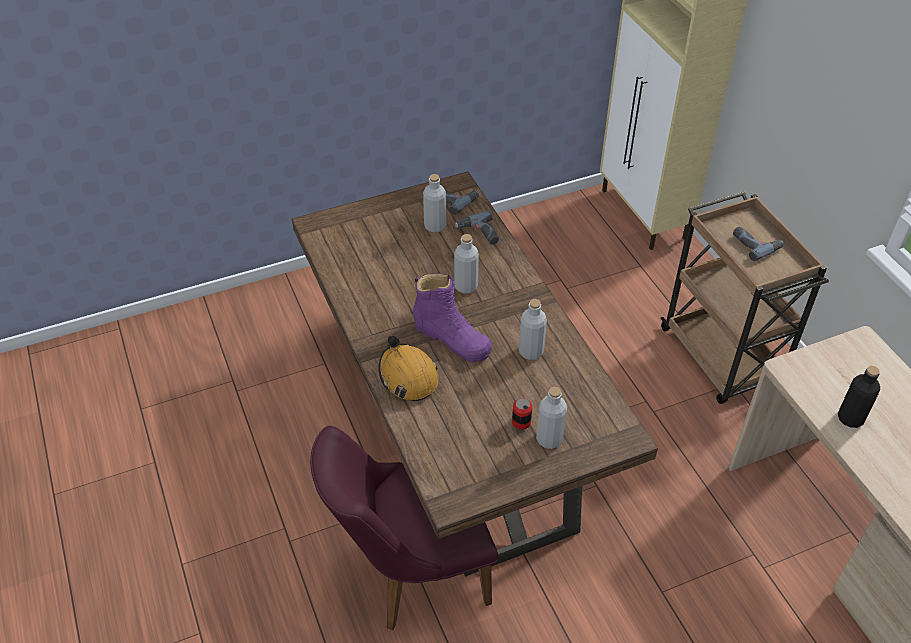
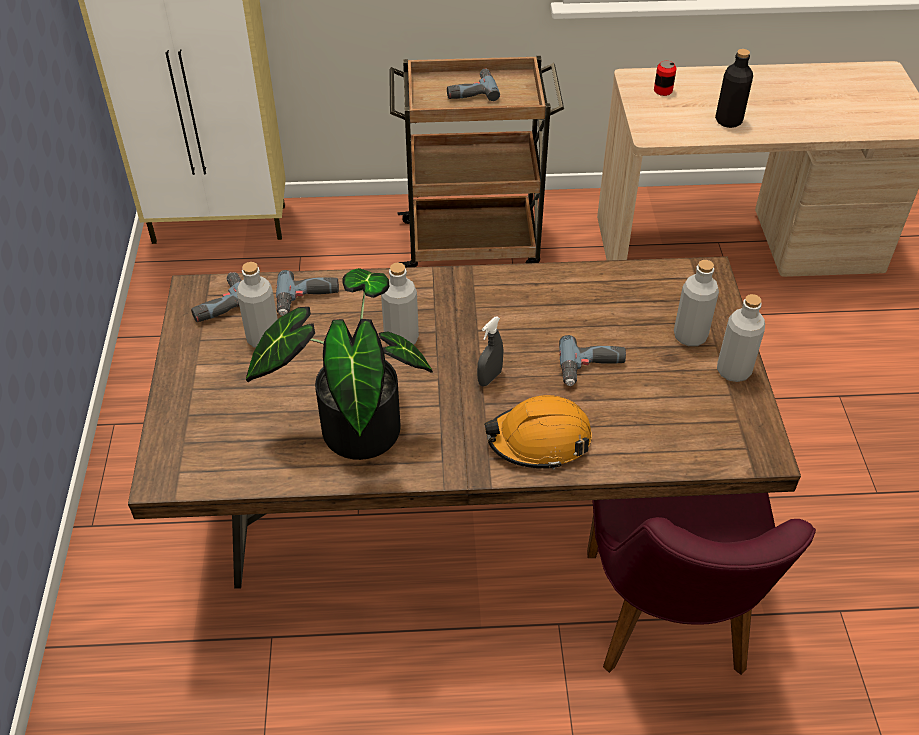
camera: 70 degrees left, 0 degrees up
(382, 287) = (353, 426): none -> potted plant
(452, 338) = (489, 378): purple boot -> grey spray bottle
(487, 389) = (591, 368): none -> power drill
(521, 422) = (656, 353): can -> can (663, 90)
(531, 351) = (546, 312): grey bottle -> grey bottle (733, 371)

